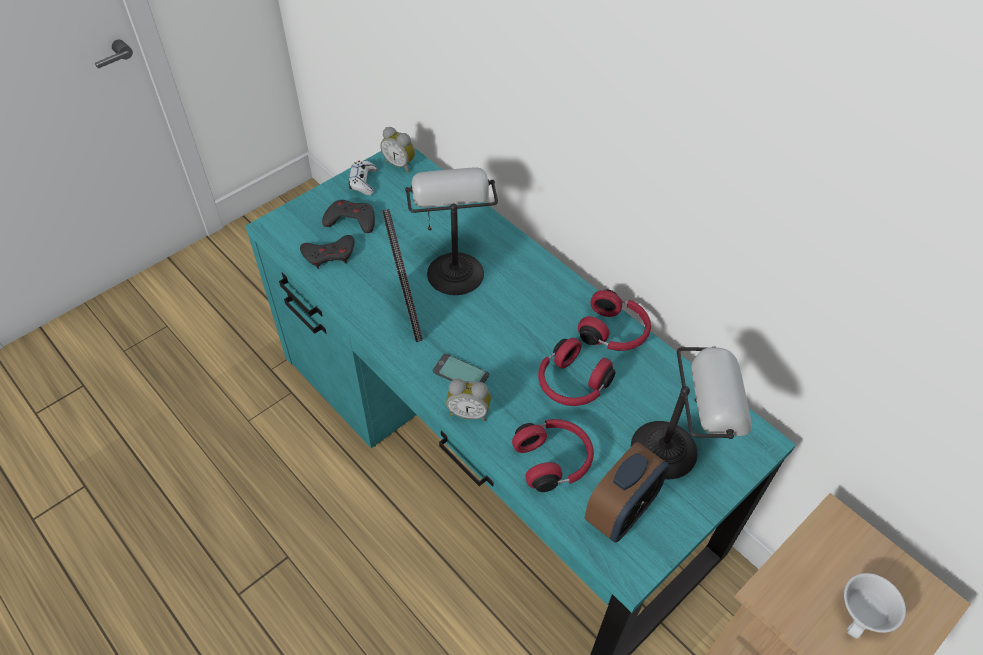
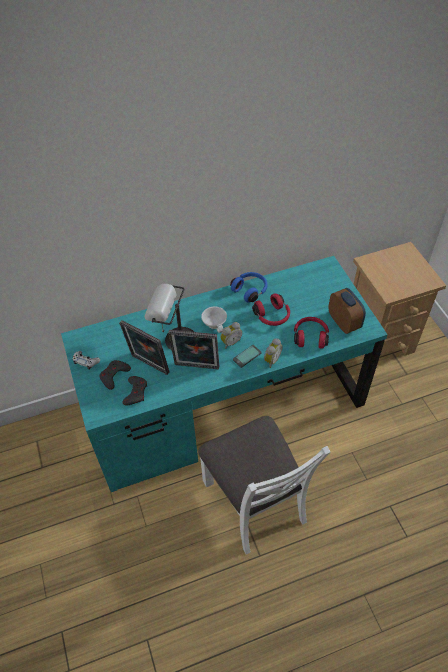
camera: 65 degrees left, 0 degrees up
(330, 556) = (255, 501): none -> white chair
(385, 252) = (148, 366): none -> picture frame
(400, 164) = (82, 340): alarm clock -> alarm clock (230, 342)
(614, 332) = (250, 290): red headphones -> blue headphones
(678, 448) = (321, 292): table lamp -> none
(866, 614) = (406, 270): white cup -> white cup (215, 323)

